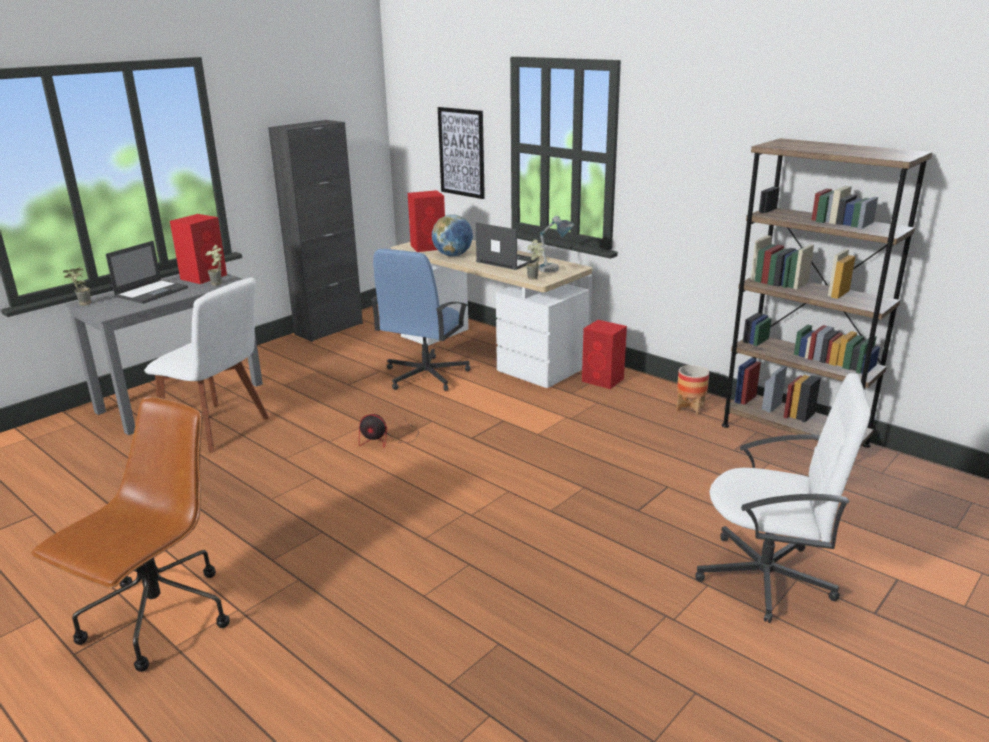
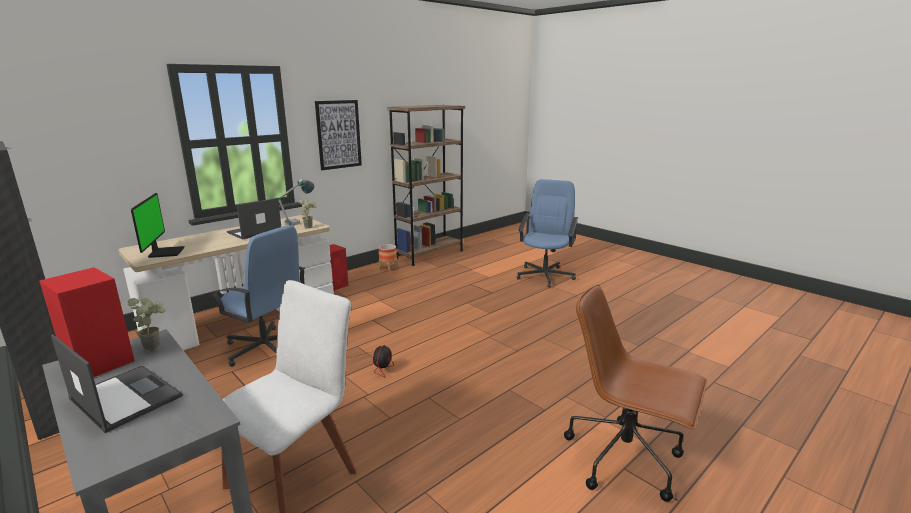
camera: 85 degrees left, 5 degrees down
(81, 304) = (113, 465): potted plant -> none
(429, 247) = (165, 252): red speaker -> monitor
(453, 255) = (210, 245): globe -> none
(461, 152) = (109, 163): picture -> picture (338, 134)
(767, 577) = (545, 276): white office chair -> blue office chair

